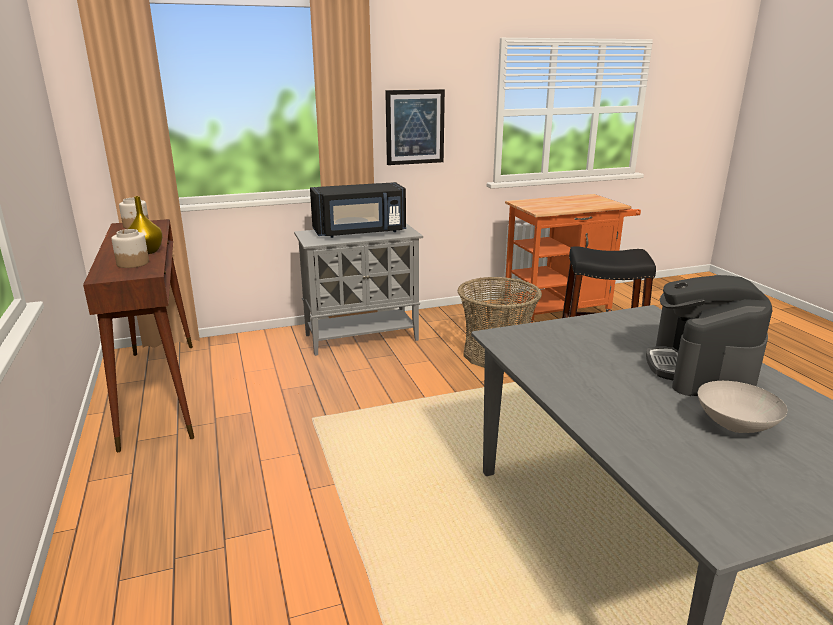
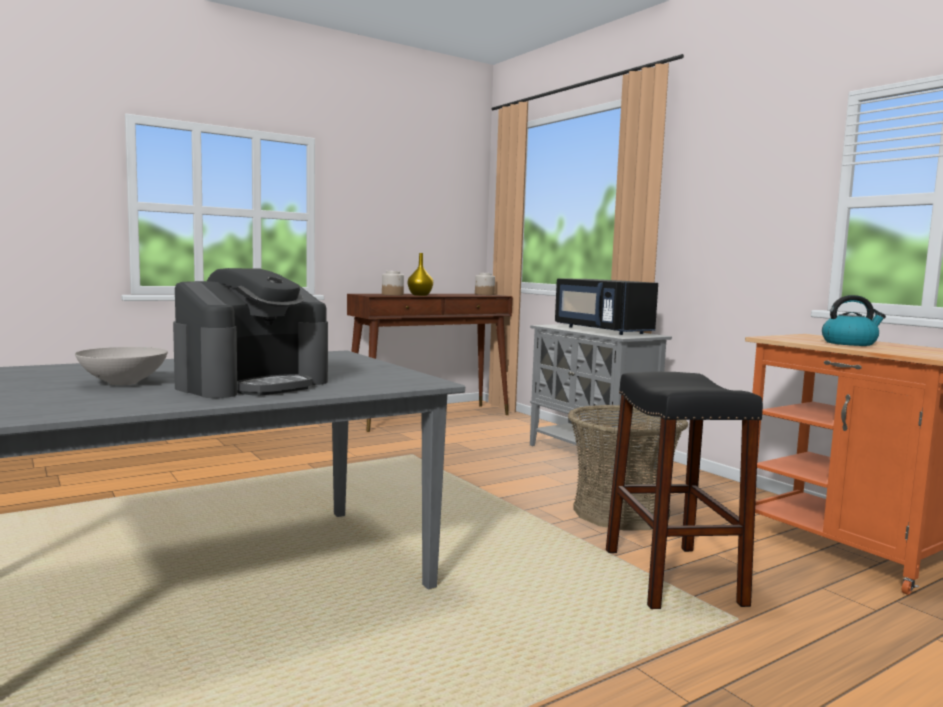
camera: 75 degrees right, 15 degrees down
(414, 127) = (722, 224): picture -> none
(562, 204) = (849, 343): none -> kettle
(700, 370) = (253, 384): coffee machine -> coffee machine turned 135 degrees clockwise

